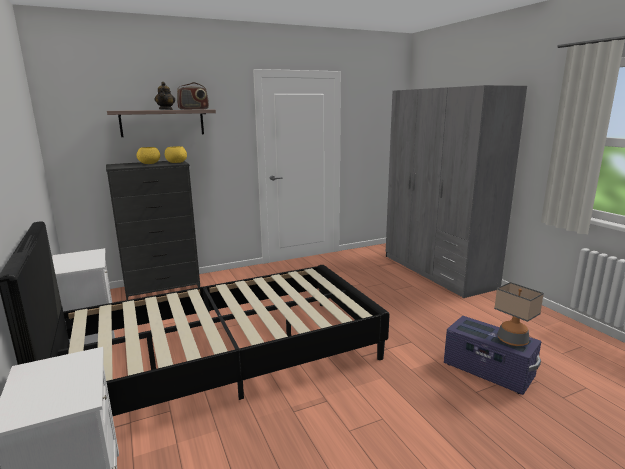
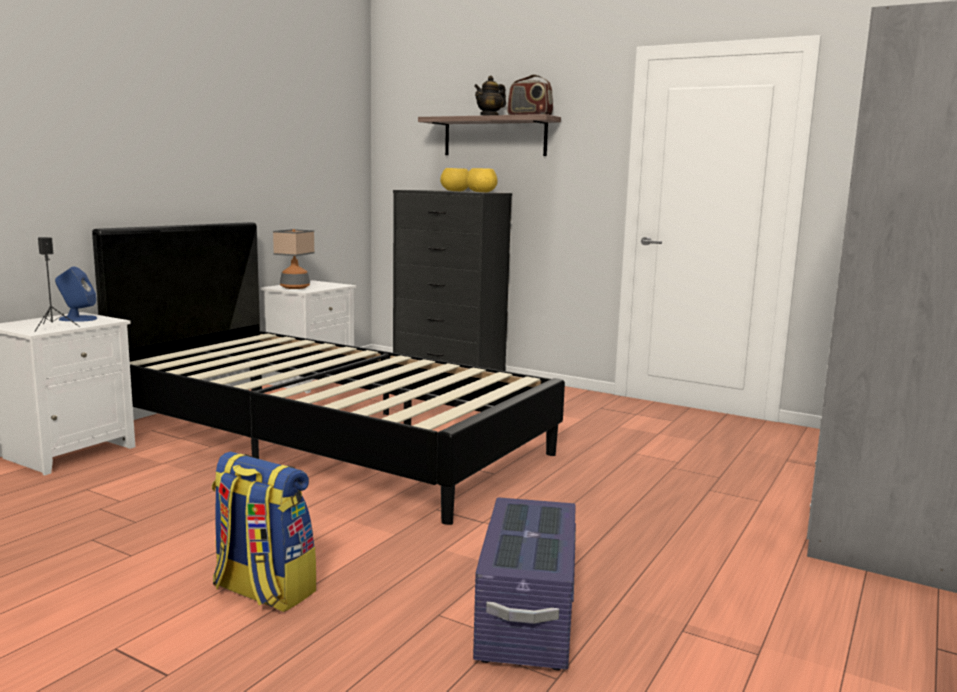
camera: 55 degrees right, 5 degrees down
(52, 371) = (77, 319): none -> blue speaker
(76, 389) = (53, 327): none -> black speaker
(426, 441) = (262, 591): none -> backpack
(512, 340) = (529, 552): table lamp -> table lamp (295, 287)

